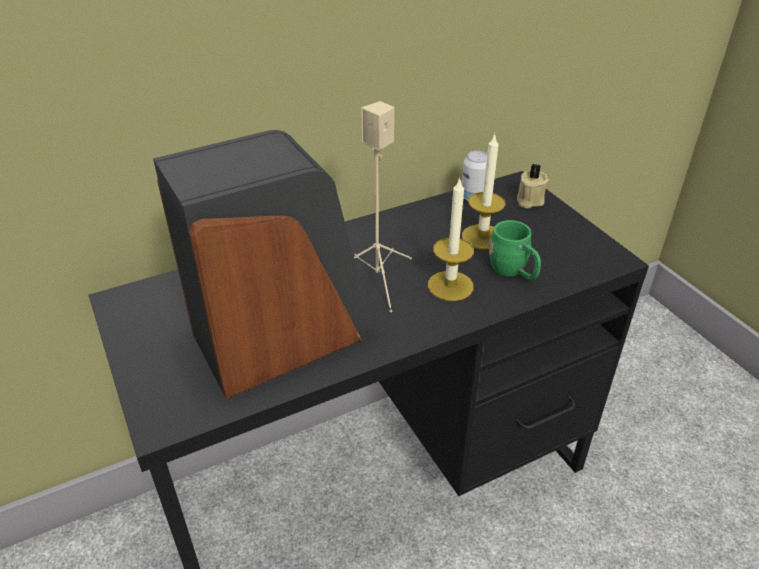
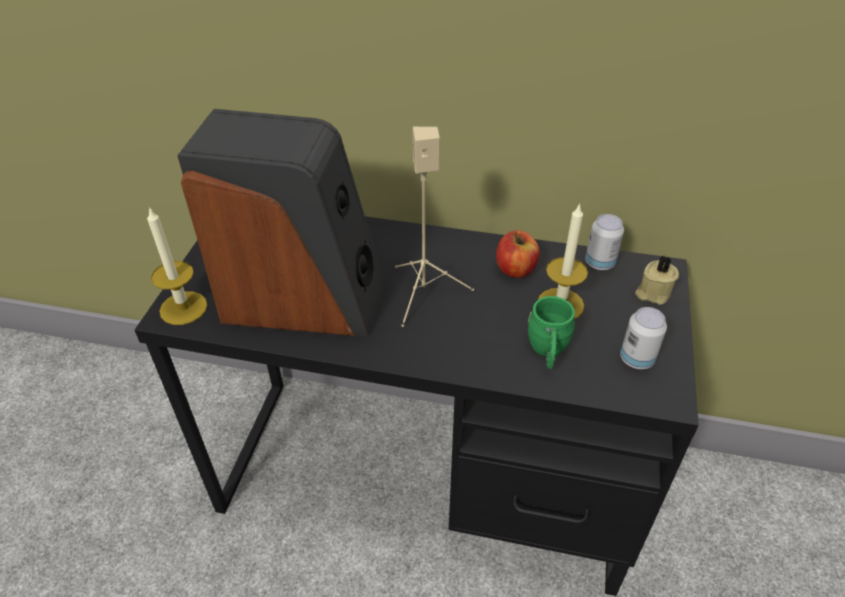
camera: 40 degrees right, 5 degrees up
(423, 229) = (515, 269): none -> apple
(450, 286) = (476, 332): candle -> candle (183, 308)
(570, 246) = (636, 359): none -> can

